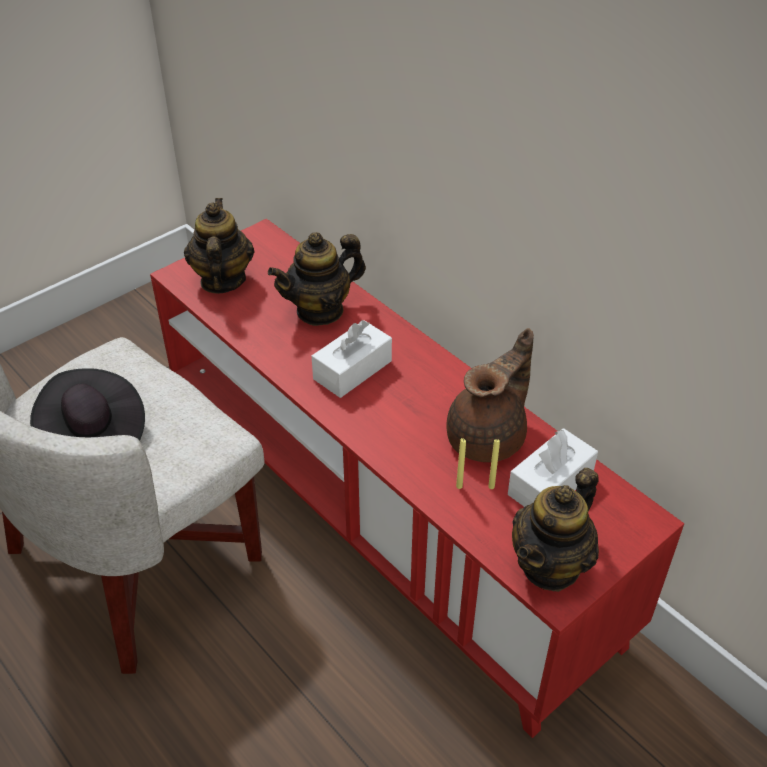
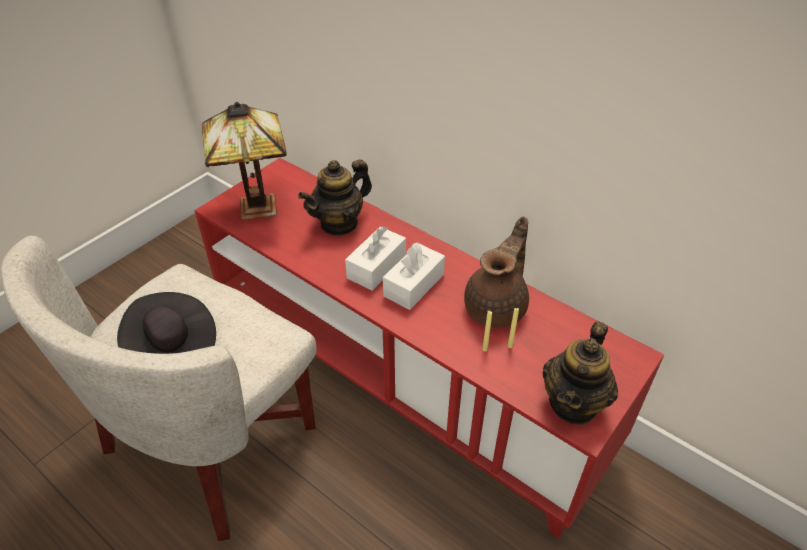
camera: 10 degrees left, 0 degrees up
(222, 280) = (255, 209): teapot -> table lamp
(550, 484) = (555, 338): white tissue box -> white tissue box (414, 285)

